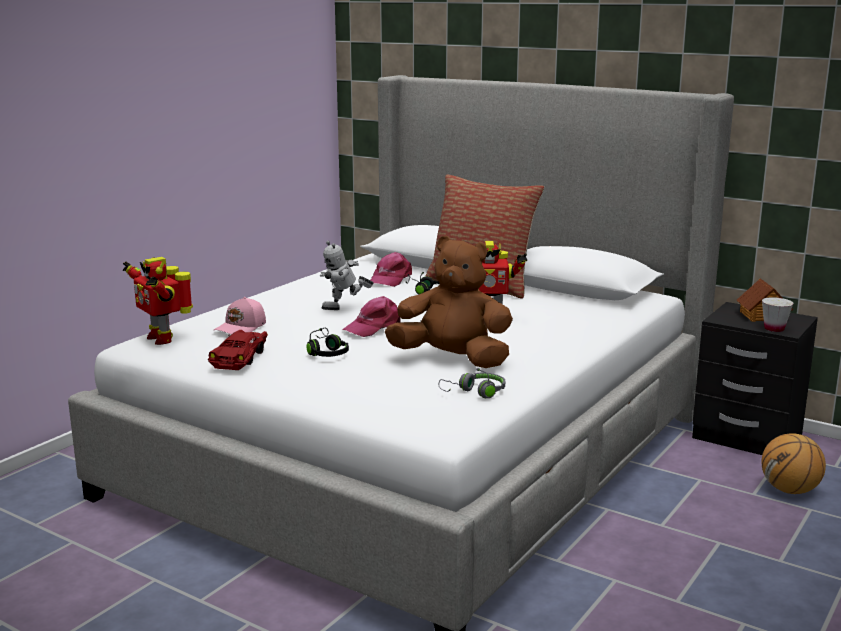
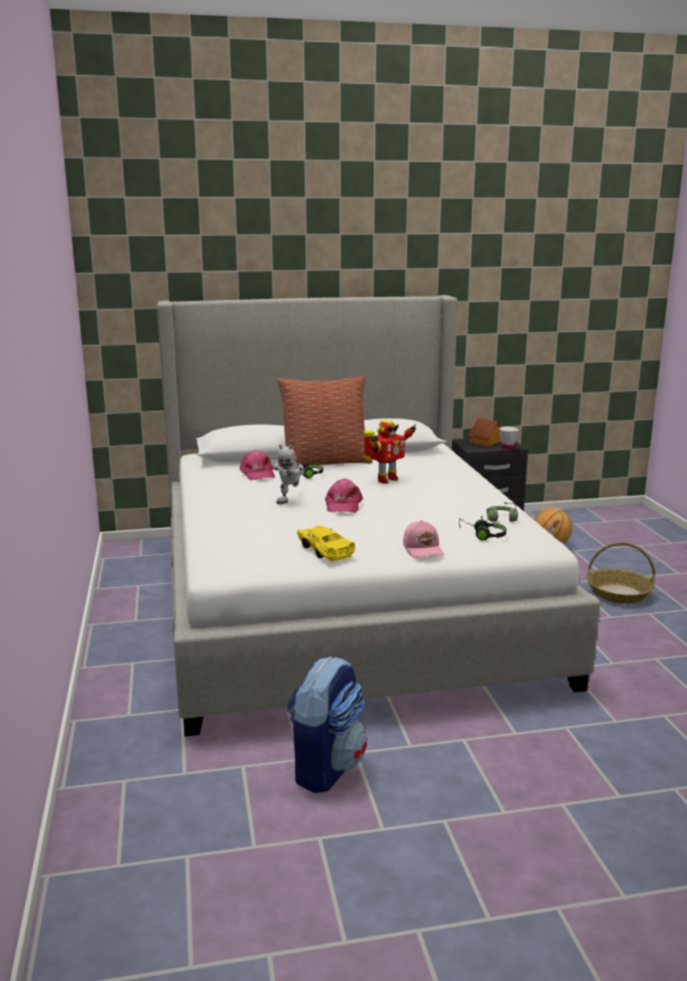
camera: 45 degrees left, 0 degrees up
(113, 577) = (326, 767): none -> backpack
(162, 338) = (228, 559): toy robot -> none
(241, 328) = (266, 532): pink cap -> pink cap (423, 549)
(241, 358) = (324, 550): red toy car -> yellow toy car
(326, 352) = (361, 528): black headphones -> black headphones (482, 535)
(452, 359) = (438, 508): brown plush toy -> none
(755, 582) = (619, 593): none -> basket

